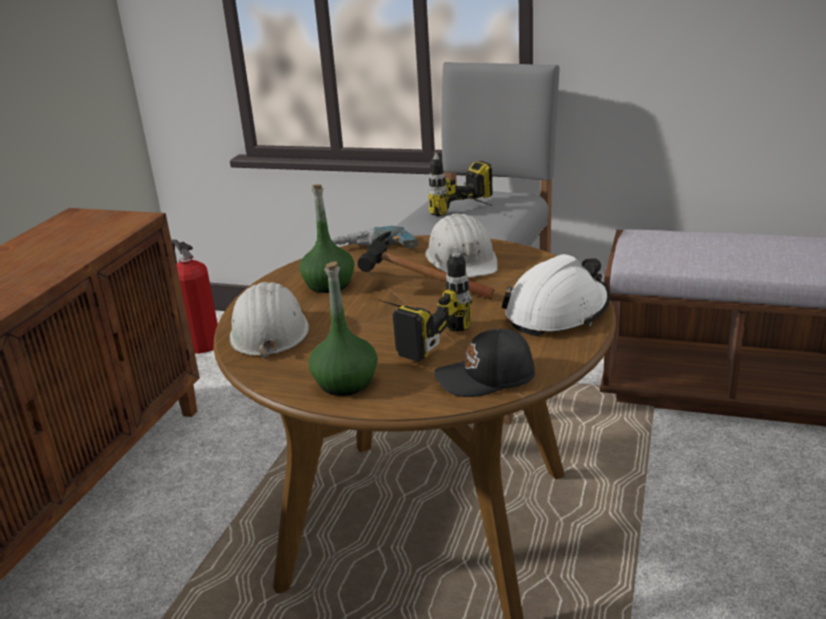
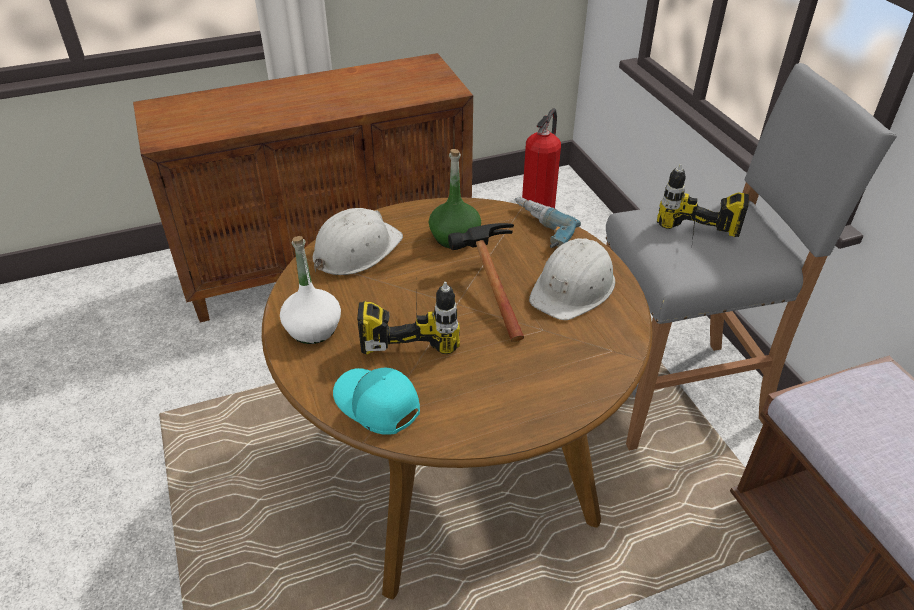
camera: 50 degrees right, 15 degrees up
(345, 382) = (312, 329): green bottle -> white bottle
(486, 378) = (376, 405): black cap -> turquoise cap
(557, 313) = (527, 398): white hard hat -> none

